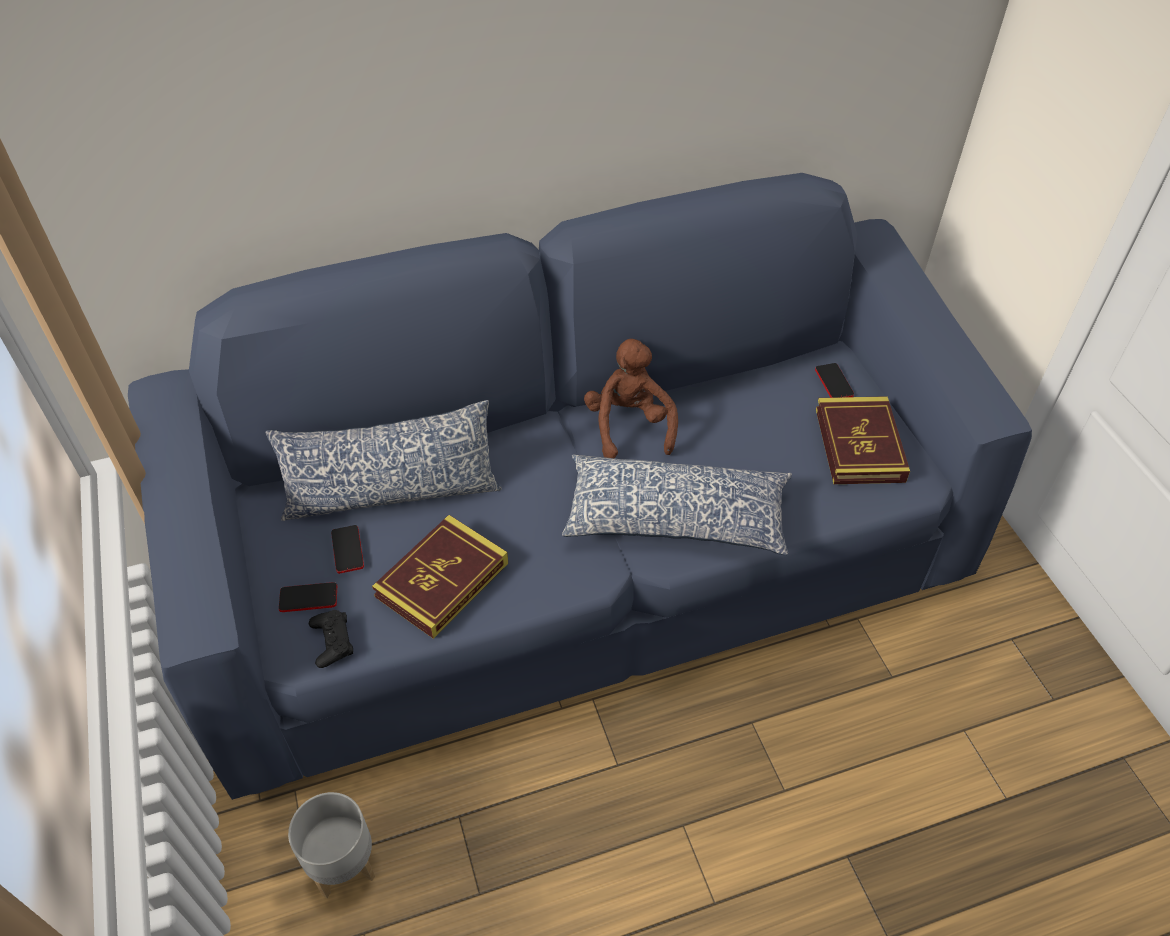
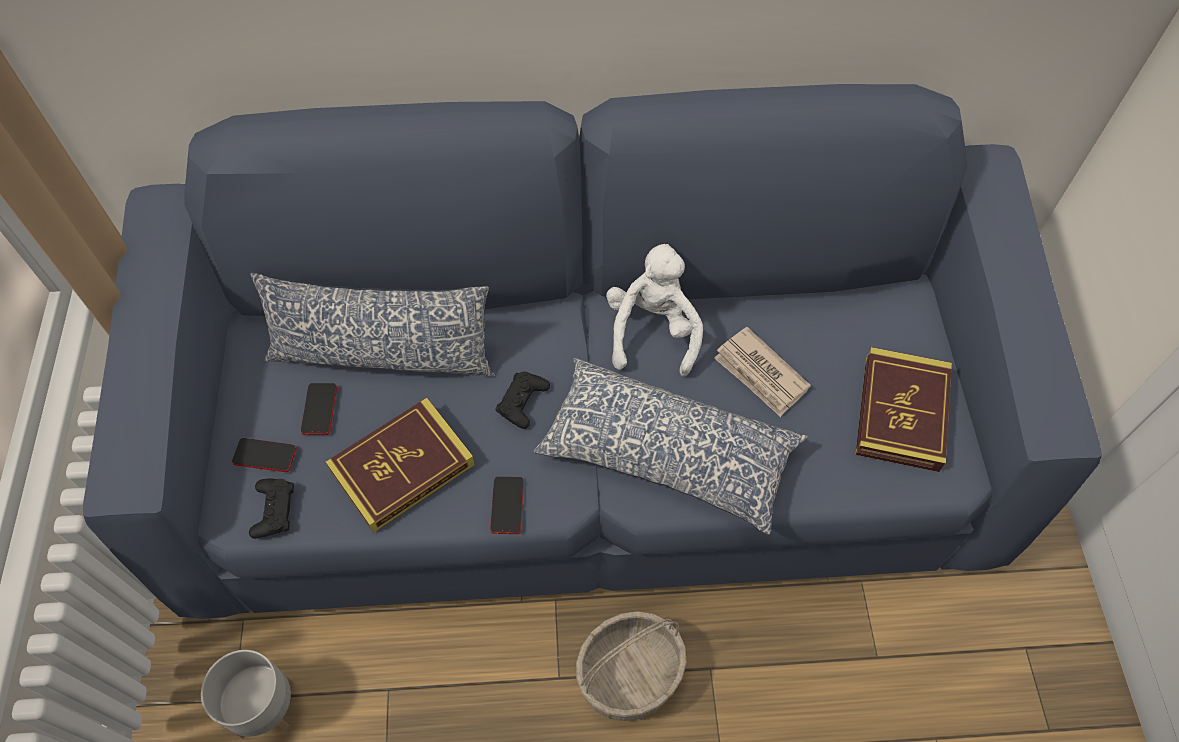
camera: 15 degrees right, 10 degrees up
(534, 504) = (522, 402): none -> black game controller
(629, 426) = (652, 331): brown plush toy -> white plush toy
(681, 745) = (629, 674): none -> basket
(733, 441) = (760, 374): none -> newspaper
(834, 382) = (898, 327): phone -> phone (507, 505)

